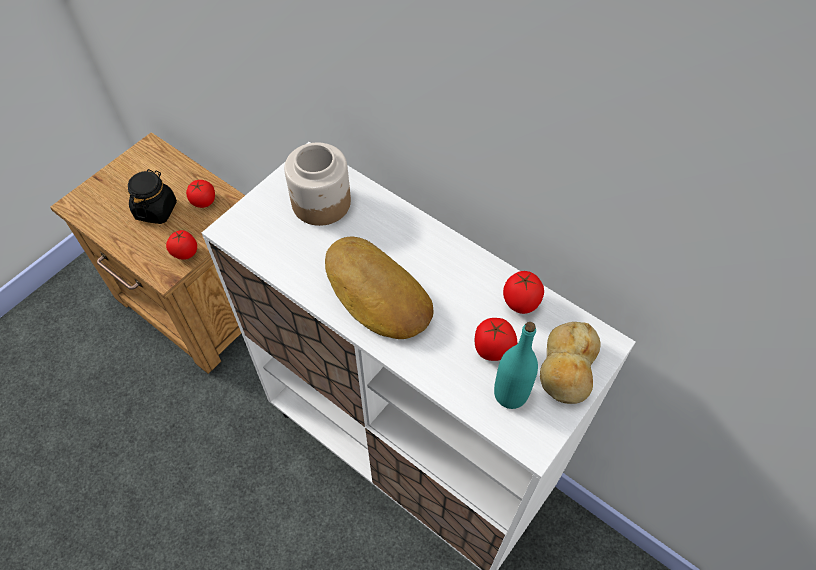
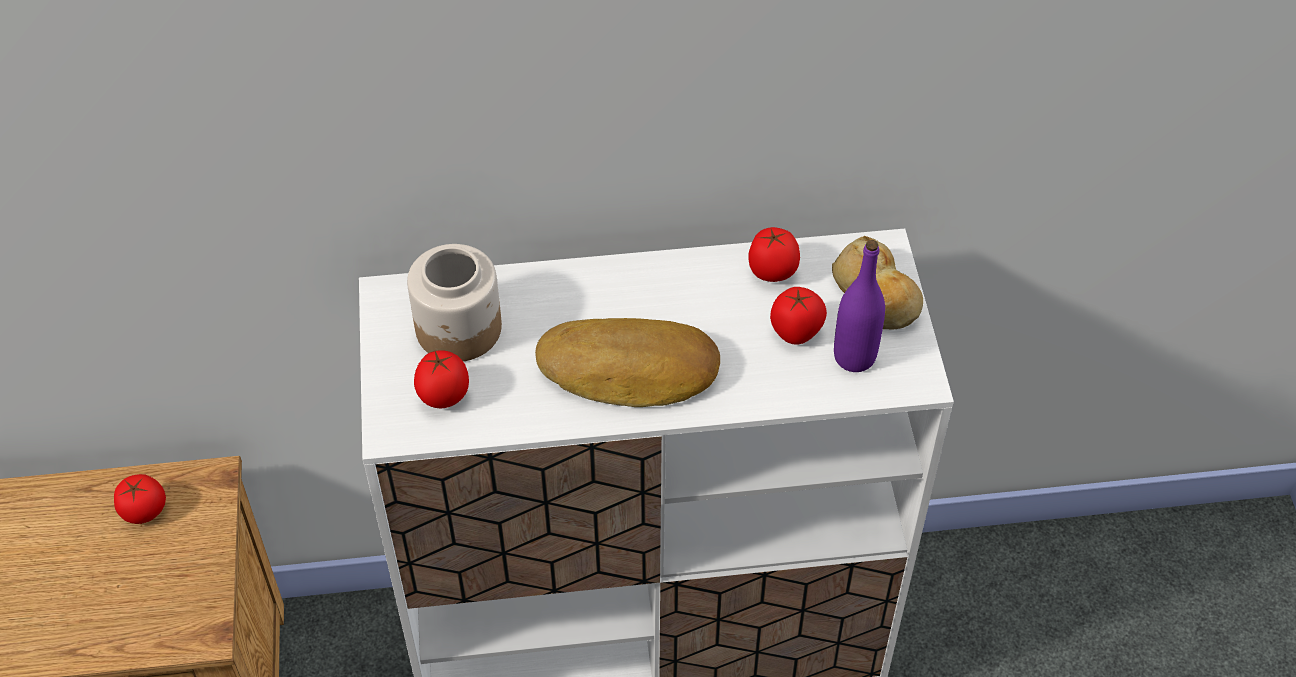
camera: 45 degrees left, 5 degrees down
(156, 210) = (87, 572): black jar -> none
(185, 253) = (200, 588): tomato -> tomato (443, 397)
(510, 394) = (854, 357): turquoise bottle -> purple bottle

